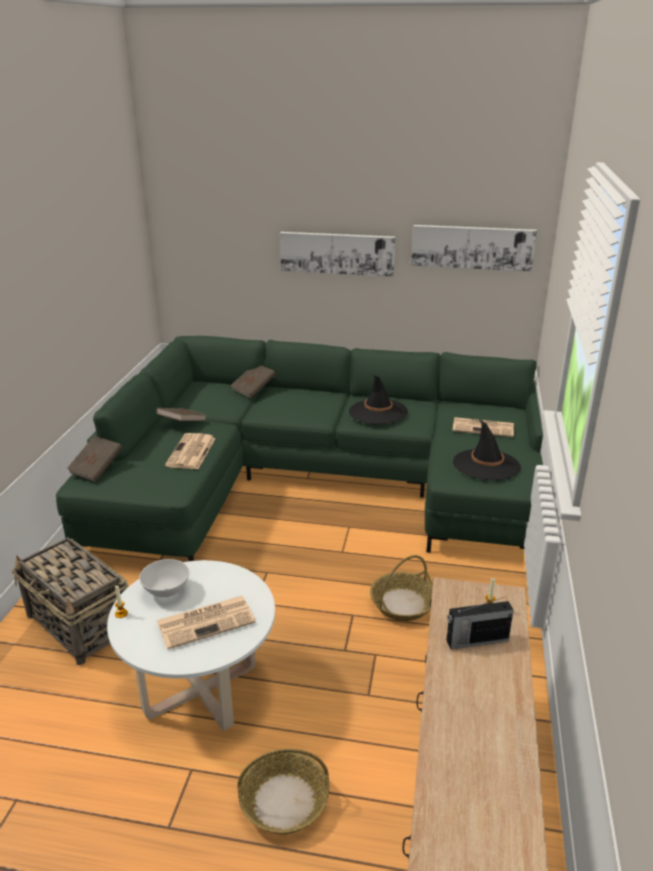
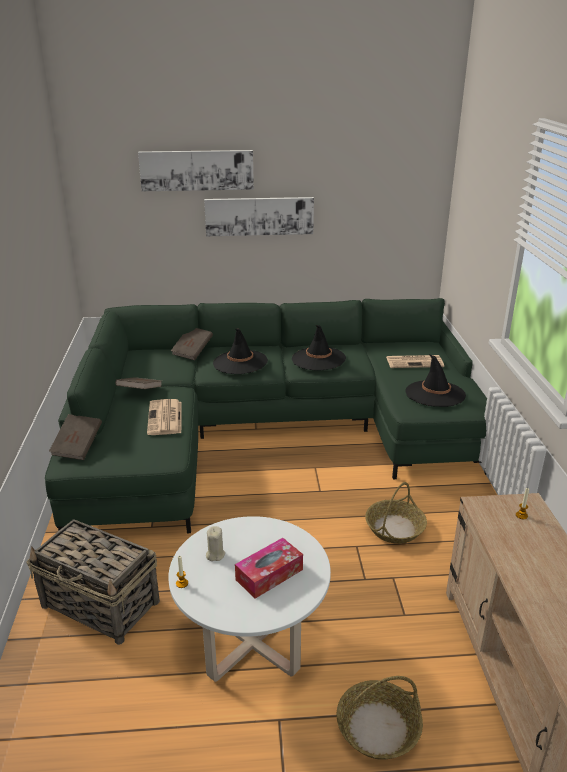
camera: 15 degrees left, 0 degrees up
(167, 592) = (215, 554): white bowl -> beige candle
(207, 621) = (269, 574): newspaper -> tissue box
(294, 406) = (240, 362): none -> black hat
(472, 247) = (382, 202): picture -> picture (197, 170)
(476, 640) = (527, 545): radio -> none

